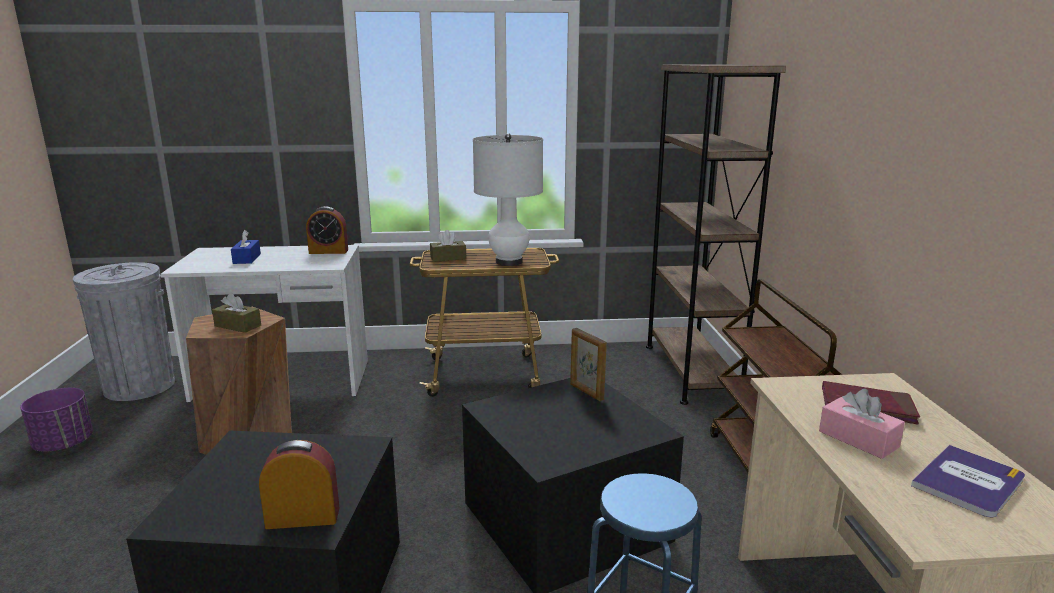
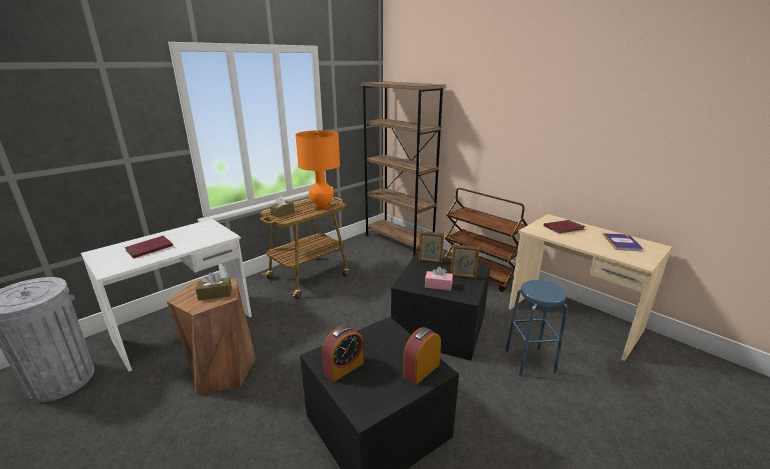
camera: 40 degrees left, 5 degrees up
(64, 444) = (62, 448): purple planter -> none
(247, 259) = (149, 249): blue tissue box -> red book
(328, 251) = (202, 228): alarm clock -> alarm clock (344, 368)
(509, 262) = (322, 207): white table lamp -> orange table lamp
(597, 433) = (463, 276): none -> picture frame
(858, 439) = (581, 240): pink tissue box -> pink tissue box (438, 285)

